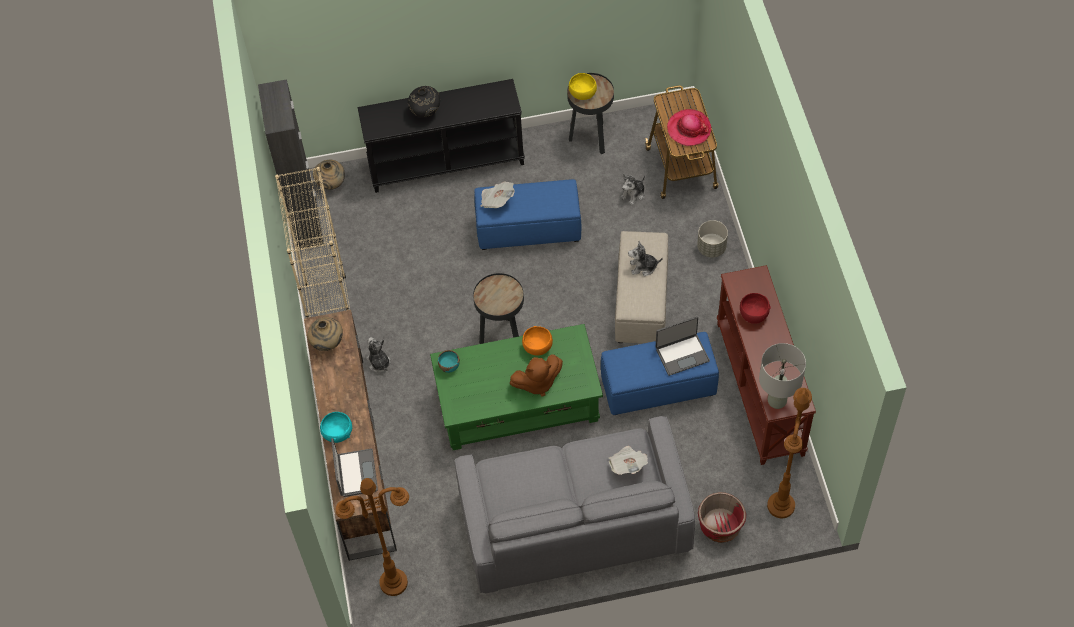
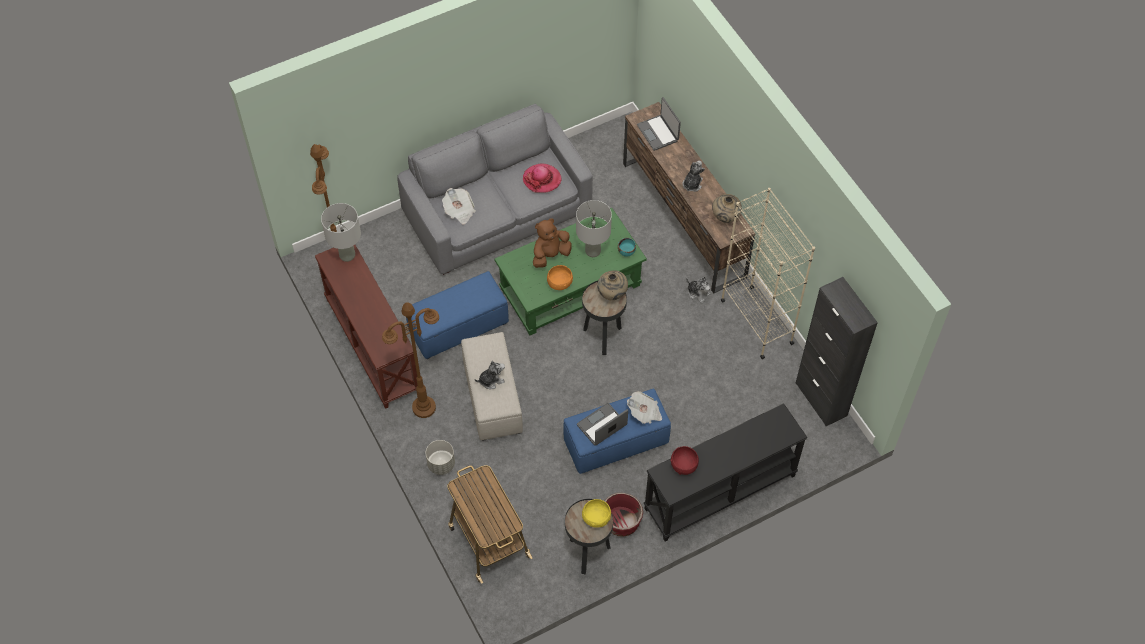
camera: 160 degrees right, 0 degrees up
(331, 184) = (818, 443): beige vase -> beige vase (612, 294)
(337, 433) = (685, 156): turquoise bowl -> none
(394, 582) = (616, 144): brown floor lamp -> brown floor lamp (423, 408)
(425, 113) = (738, 445): black vase -> none
(487, 376) = (592, 251): none -> grey table lamp
(633, 194) = (528, 502): plush toy -> plush toy (692, 184)
(682, 354) = (438, 311): laptop -> laptop (602, 426)
(689, 129) = (478, 497): hat -> hat (542, 179)
(720, 526) = (384, 234): red planter -> red planter (621, 522)
(753, 314) = (379, 321): red bowl -> red bowl (683, 465)

